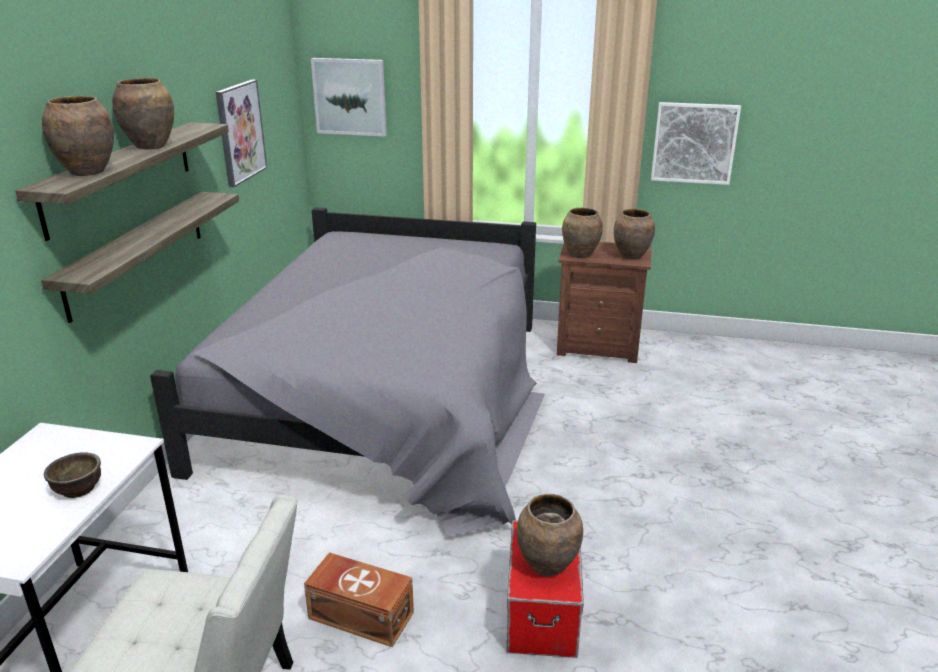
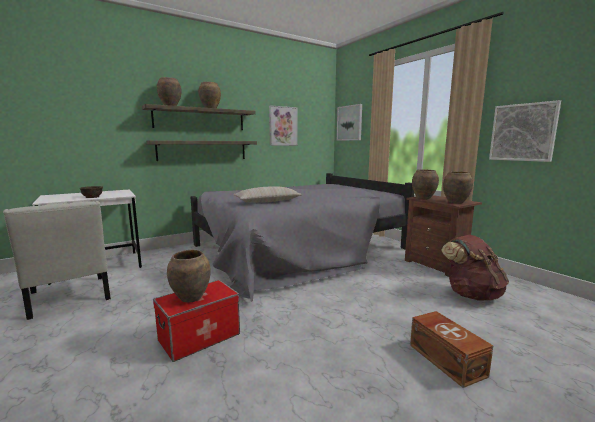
camera: 45 degrees right, 15 degrees down
(360, 614) = (153, 298): brown storage box -> brown storage box (446, 359)
(417, 347) = (267, 202): none -> beige pillow
(684, 381) = (471, 294): none -> brown backpack

